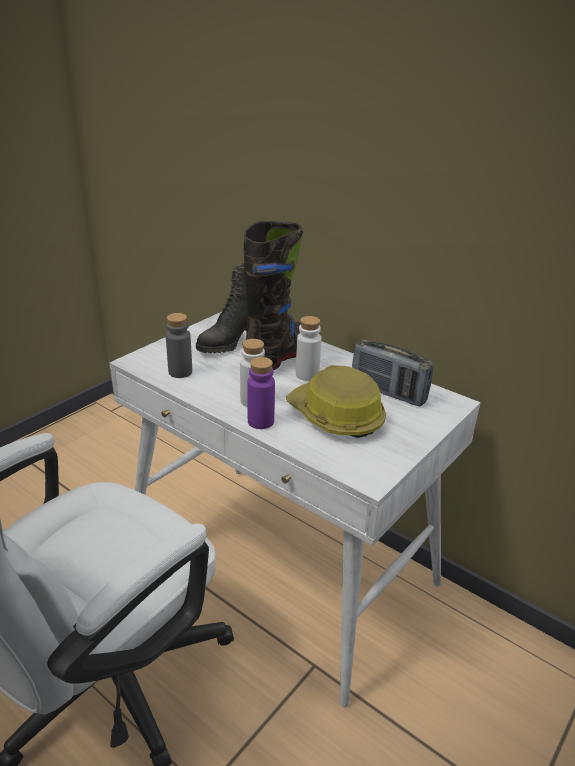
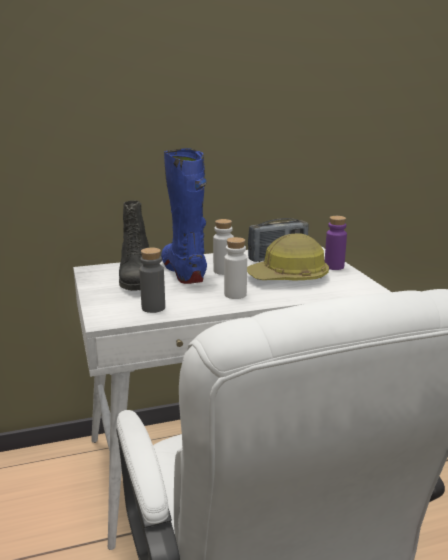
camera: 55 degrees left, 10 degrees down
(260, 421) = (266, 299): purple bottle -> purple bottle (334, 266)
(280, 356) = (183, 271): black boot -> blue boot

